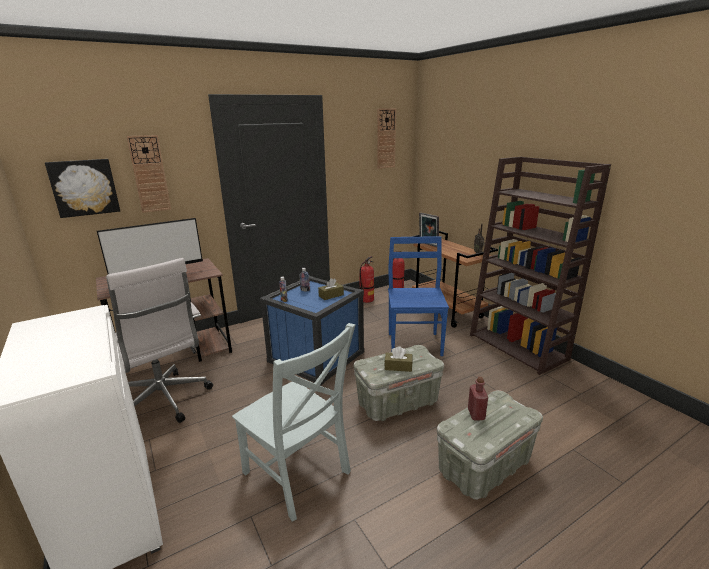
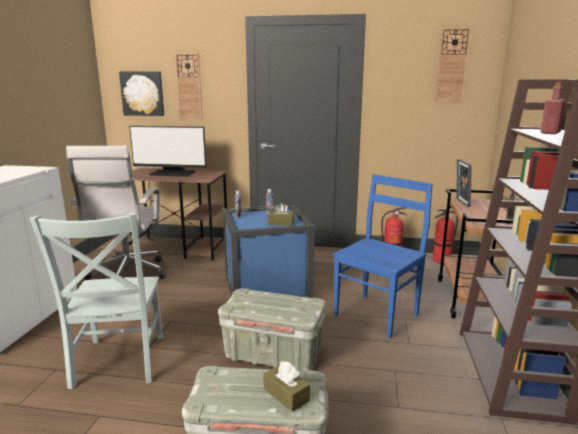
camera: 40 degrees right, 5 degrees down
(398, 367) = (264, 307): brown tissue box -> brown tissue box (286, 395)
(476, 414) = (252, 377): red bottle -> red bottle (550, 133)

